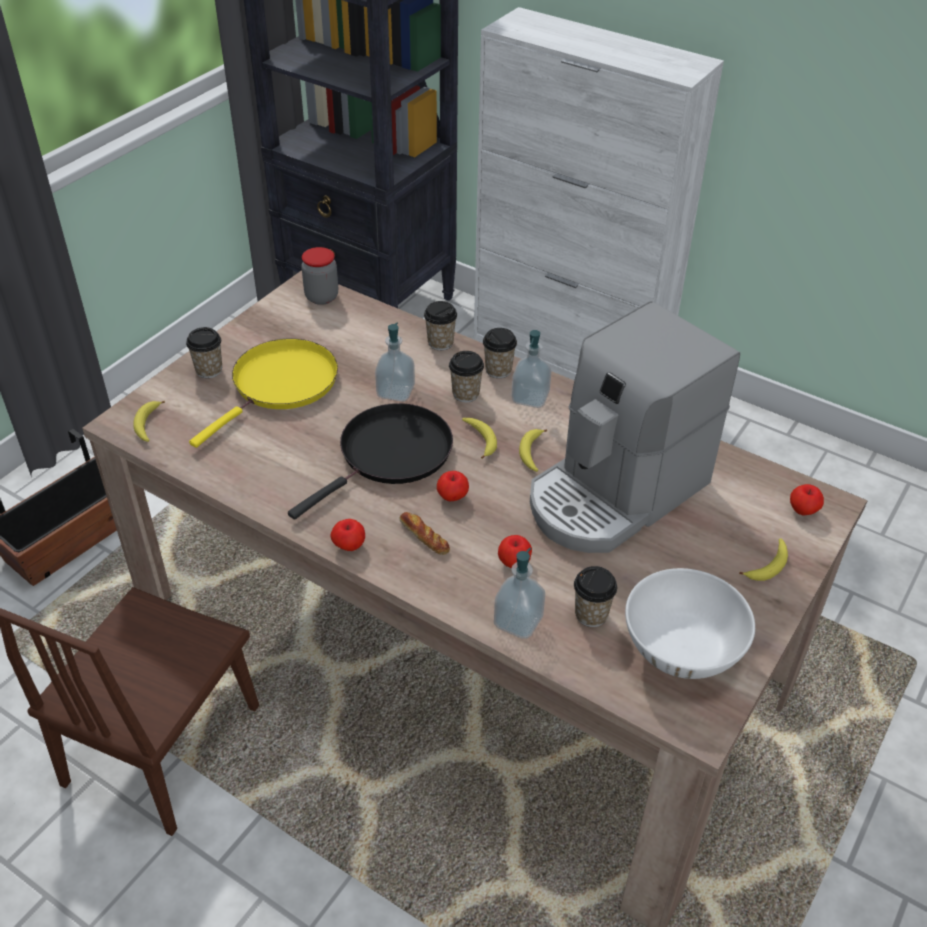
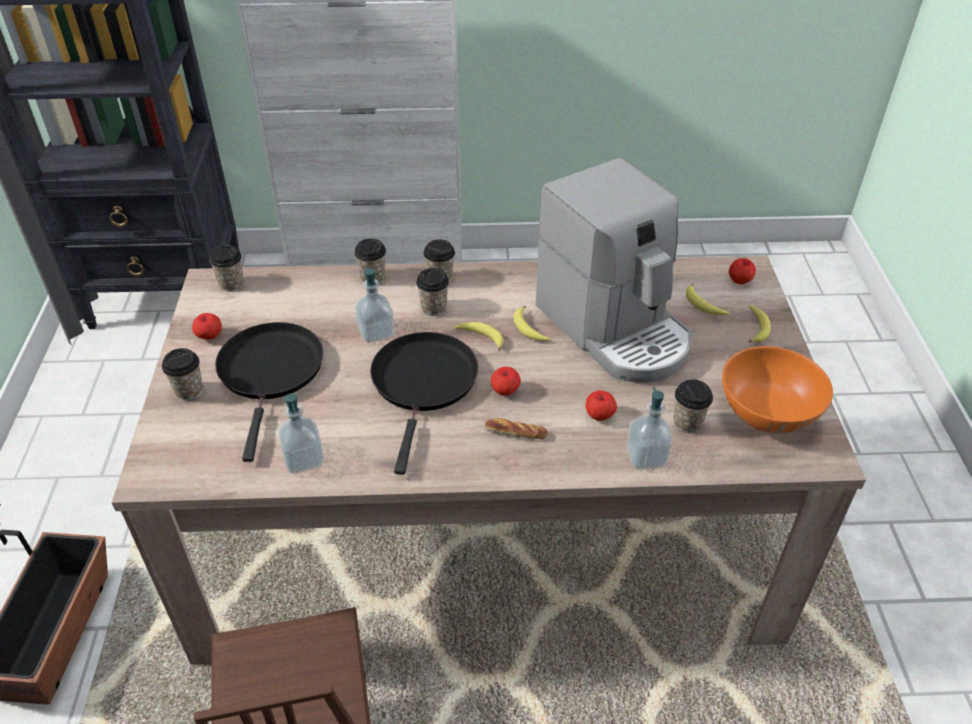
camera: 35 degrees left, 0 degrees up
(148, 425) = (179, 466): banana -> banana (703, 305)
(281, 385) = (271, 372): yellow frying pan -> black frying pan
(321, 297) = (231, 284): jar -> cup
(349, 546) = (465, 471): apple -> apple (209, 336)
(530, 398) = (485, 288): soap dispenser -> soap dispenser (304, 459)
(615, 494) = (615, 329): coffee machine -> coffee machine turned 45 degrees counterclockwise
(681, 651) = (766, 414): white bowl -> orange bowl

